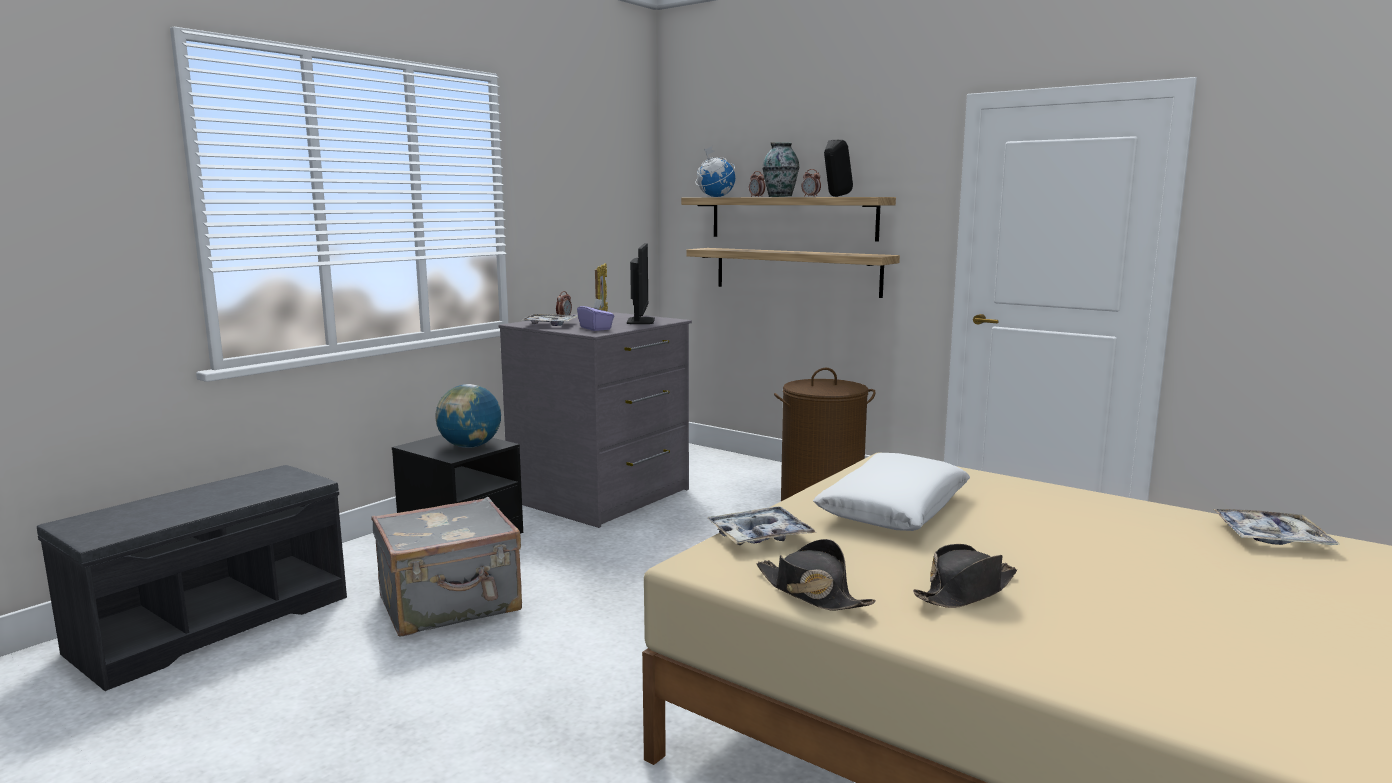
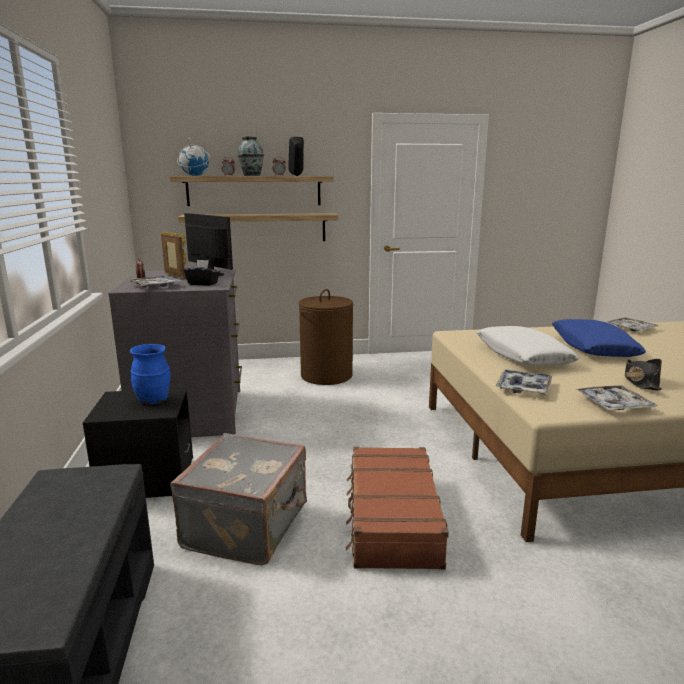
camera: 45 degrees left, 5 degrees up
(470, 446) = (154, 400): globe -> blue vase
(568, 662) = (391, 518): none -> brown suitcase
(596, 328) = (203, 284): purple tissue box -> black tissue box
(811, 593) = (614, 404): black hat -> tray
(1061, 535) = (593, 348): none -> blue pillow

